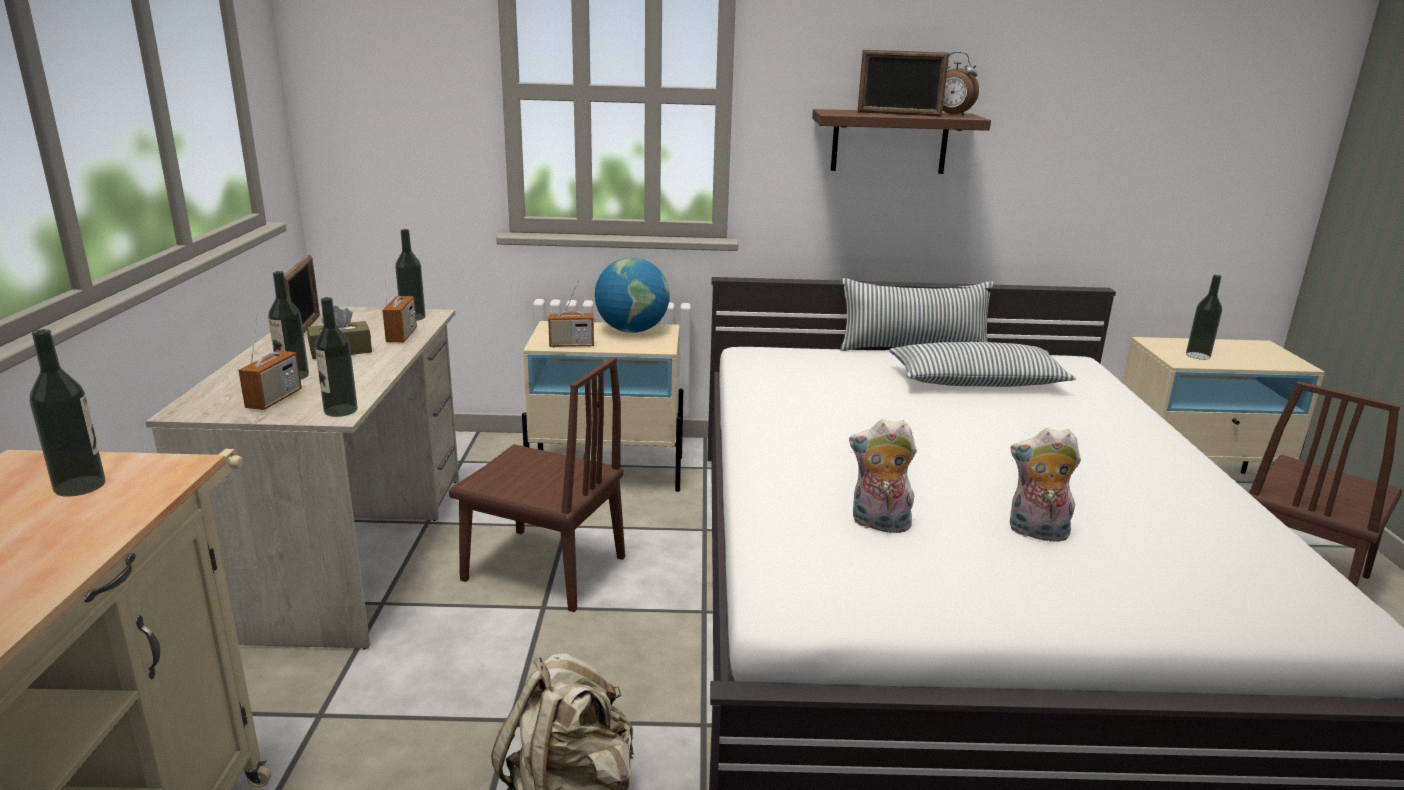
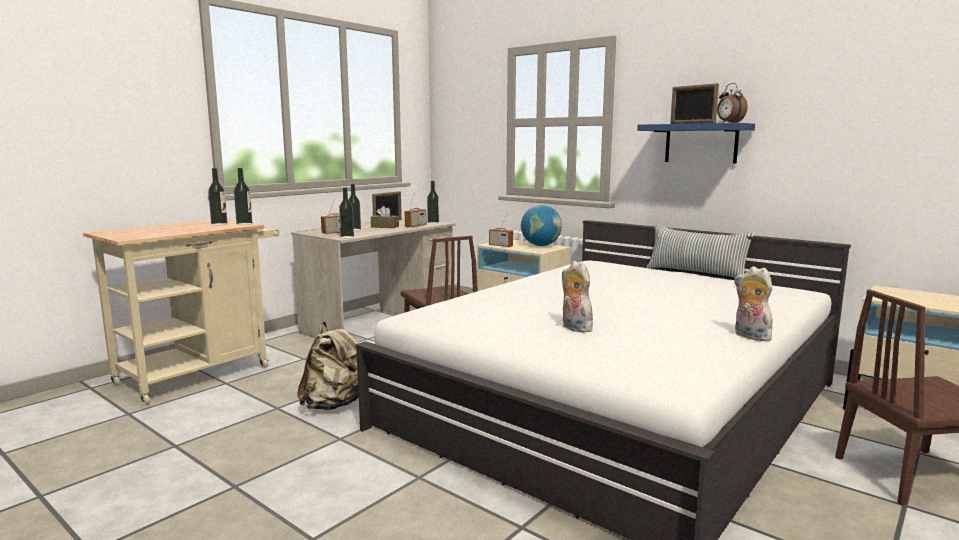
camera: 40 degrees right, 10 degrees down
(878, 524) = (499, 309): plush toy -> plush toy (749, 336)
(889, 141) = (701, 143): brown shelf -> blue shelf
(977, 382) = (699, 287): pillow -> none
(1198, 355) = (905, 298): bottle -> bottle (244, 224)

